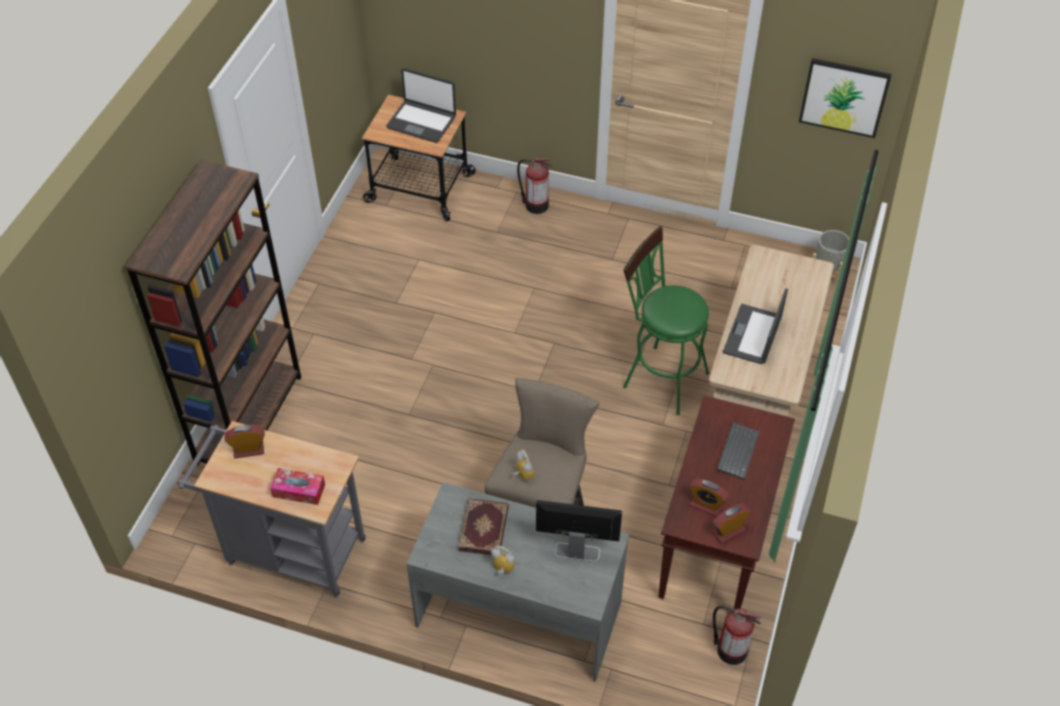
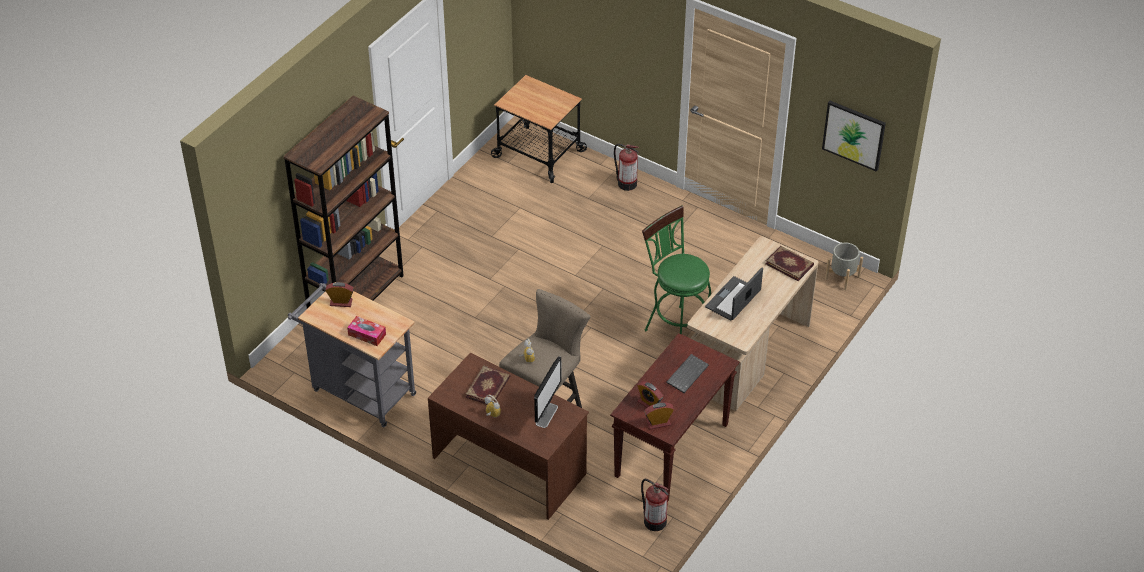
camera: 15 degrees right, 5 degrees down
(421, 122) = (544, 100): laptop -> none
(519, 612) = (510, 465): grey desk -> brown desk
(576, 552) = (547, 415): monitor -> monitor turned 90 degrees clockwise
(801, 274) = (789, 264): none -> book

